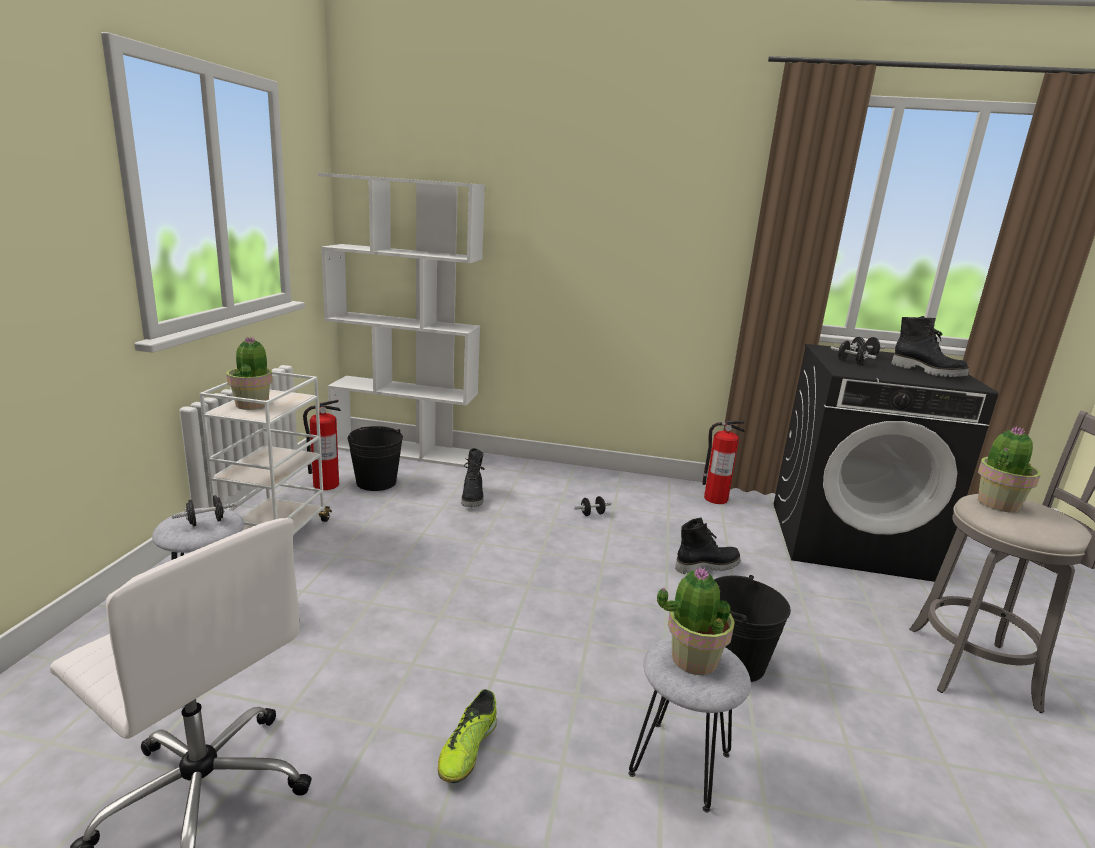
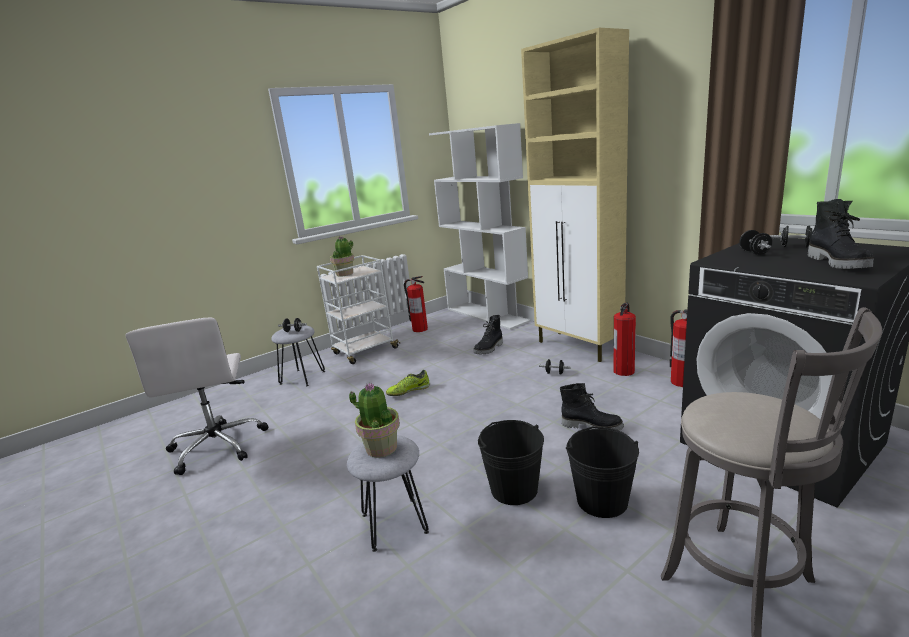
camera: 45 degrees right, 0 degrees up
(376, 482) = (446, 331): black bucket -> black bucket (602, 500)
(467, 749) = (314, 470): shoe -> shoe (408, 391)
(575, 477) = (579, 347): none -> beige cabinet
(654, 497) = (624, 371): none -> fire extinguisher
(997, 504) = (736, 402): potted plant -> none

